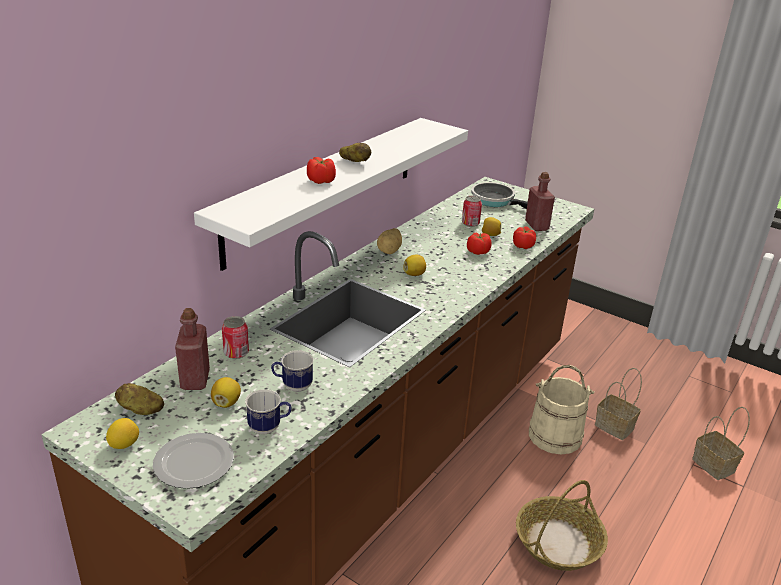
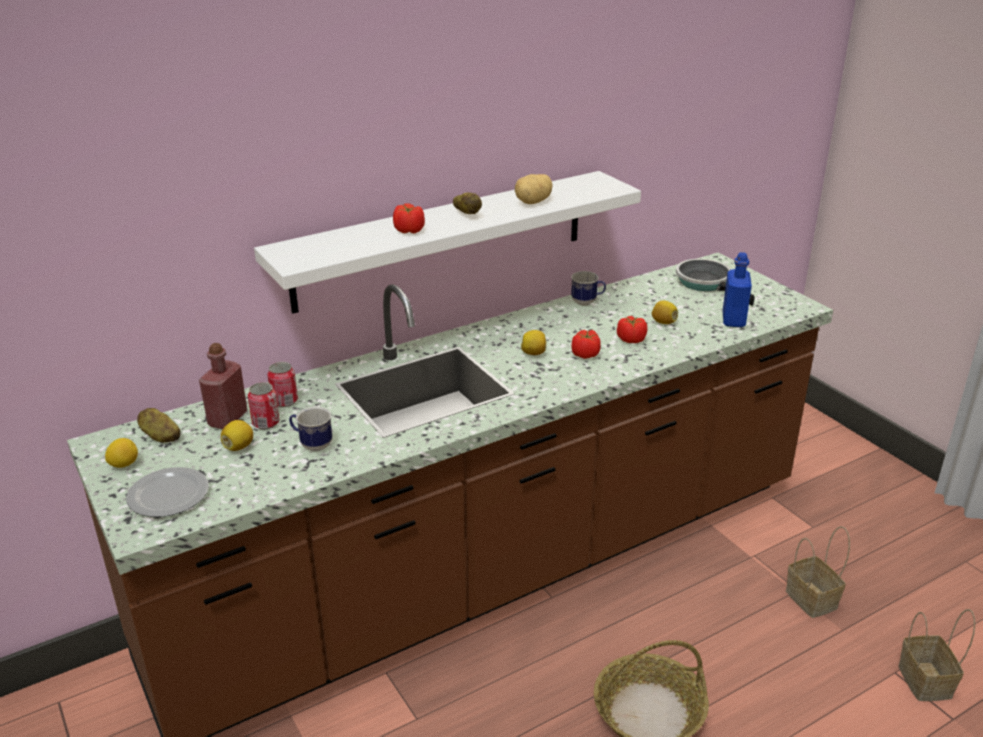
camera: 25 degrees right, 0 degrees up
(269, 428) = (259, 479): mug -> mug (587, 302)
(390, 251) = (527, 323): potato -> potato (534, 202)
(470, 223) = (650, 305): can -> can (266, 423)
(523, 246) = (694, 341): tomato -> tomato (585, 354)
(536, 226) = (733, 320): red bottle -> blue bottle
(555, 435) = (724, 590): beige bucket -> none

